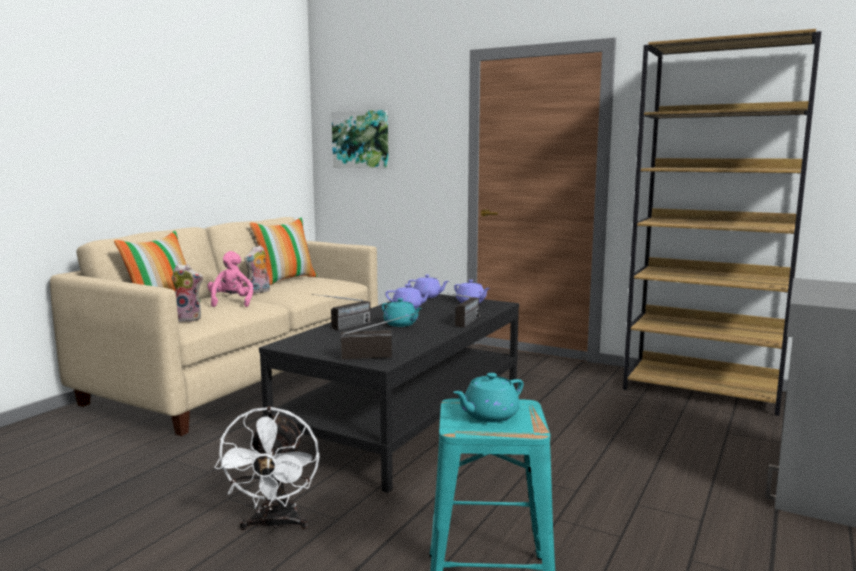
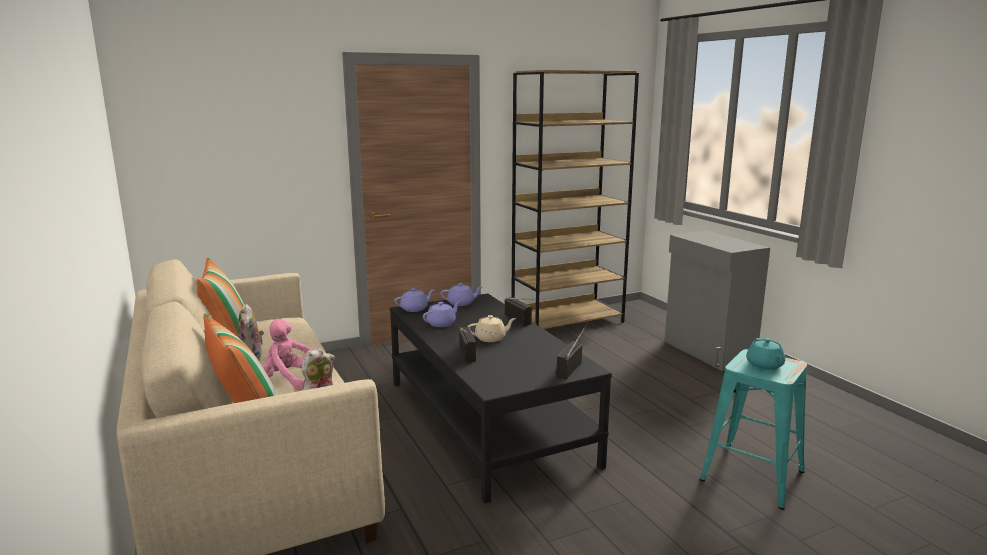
camera: 55 degrees left, 5 degrees up
(275, 525) = (614, 529): white fan -> none
(361, 139) = (202, 148): picture -> none
(401, 324) = (491, 338): turquoise teapot -> beige teapot

